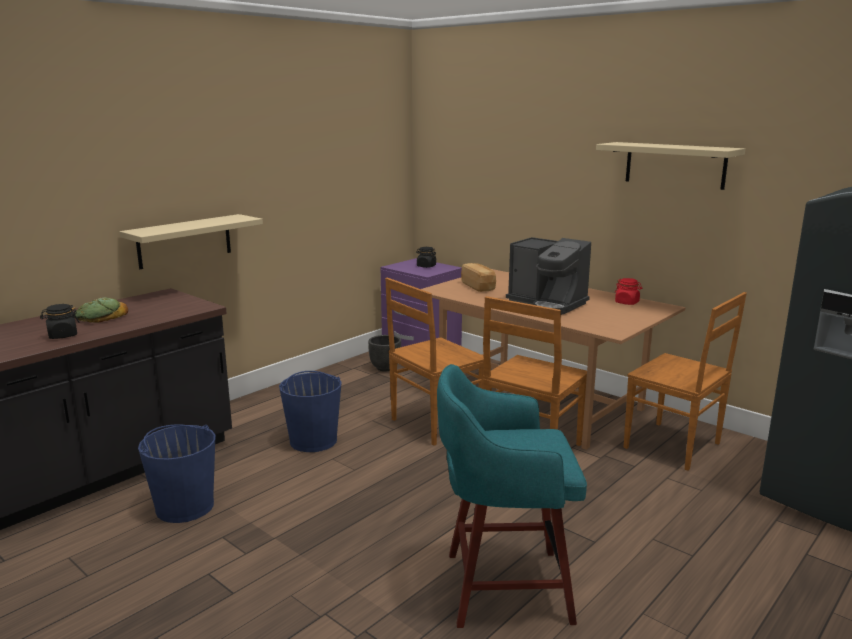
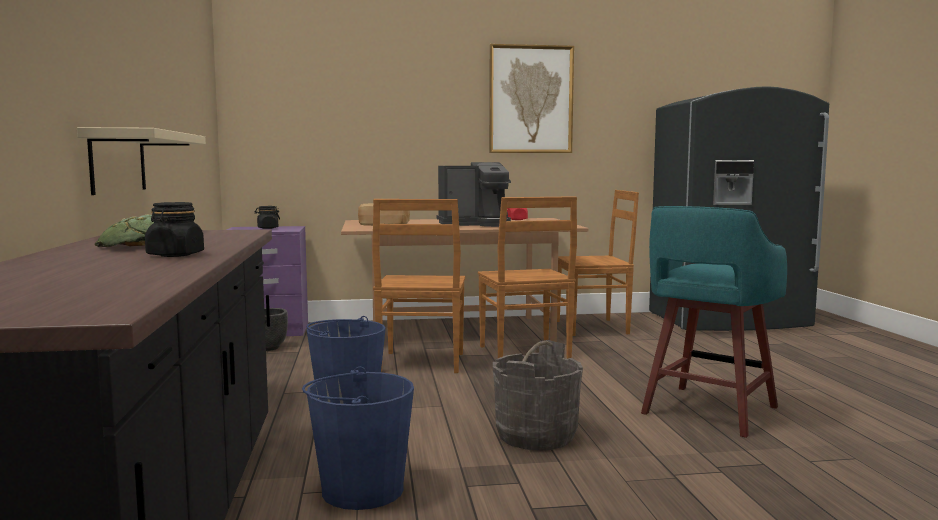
camera: 50 degrees left, 10 degrees down
(339, 527) = (535, 435): none -> grey bucket
(675, 165) = (530, 99): beige shelf -> picture

